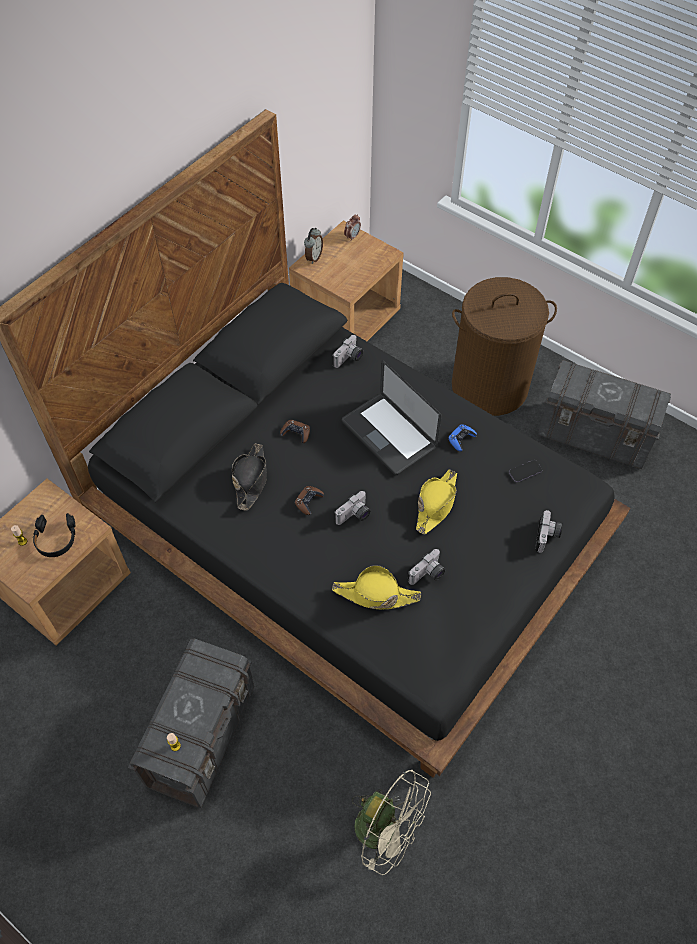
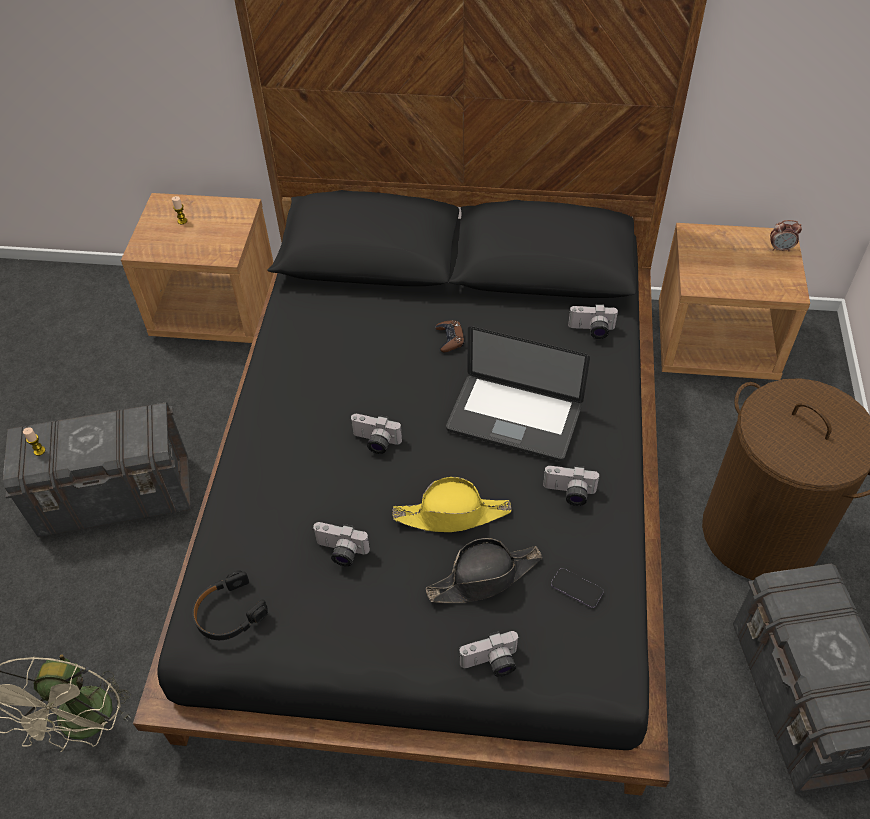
camera: 60 degrees right, 5 degrees down
(56, 539) = (198, 239): black headphones -> black headphones (229, 613)
(251, 479) = (361, 333): black hat -> black hat (484, 577)
(308, 501) = (366, 393): brown game controller -> none
(313, 257) = (712, 233): alarm clock -> none
(375, 595) = (281, 513): yellow hat -> none
(388, 435) = (514, 418): laptop -> laptop turned 90 degrees counterclockwise
(461, 439) = (569, 493): blue game controller -> camera

